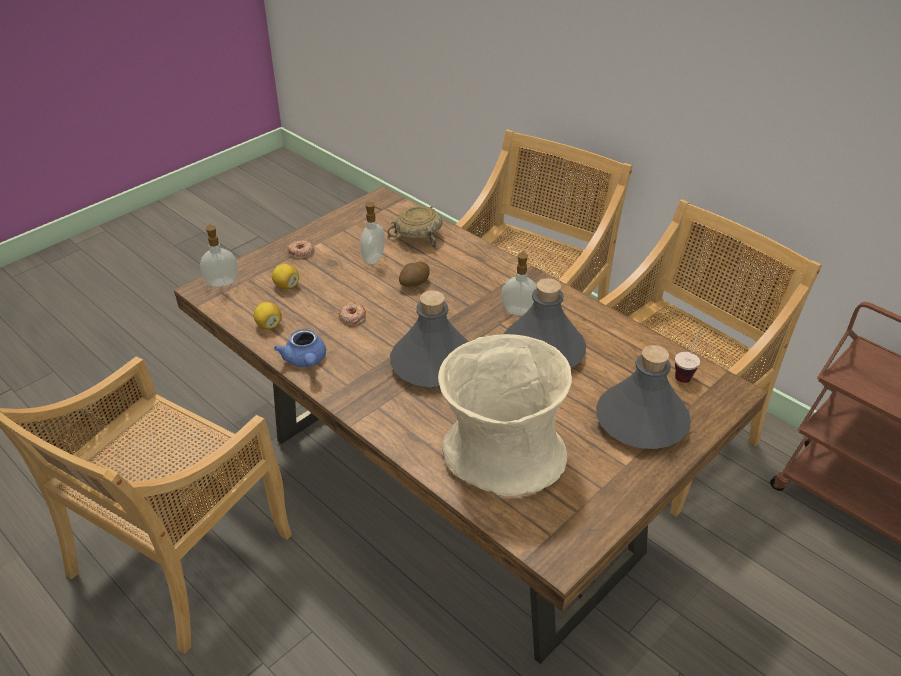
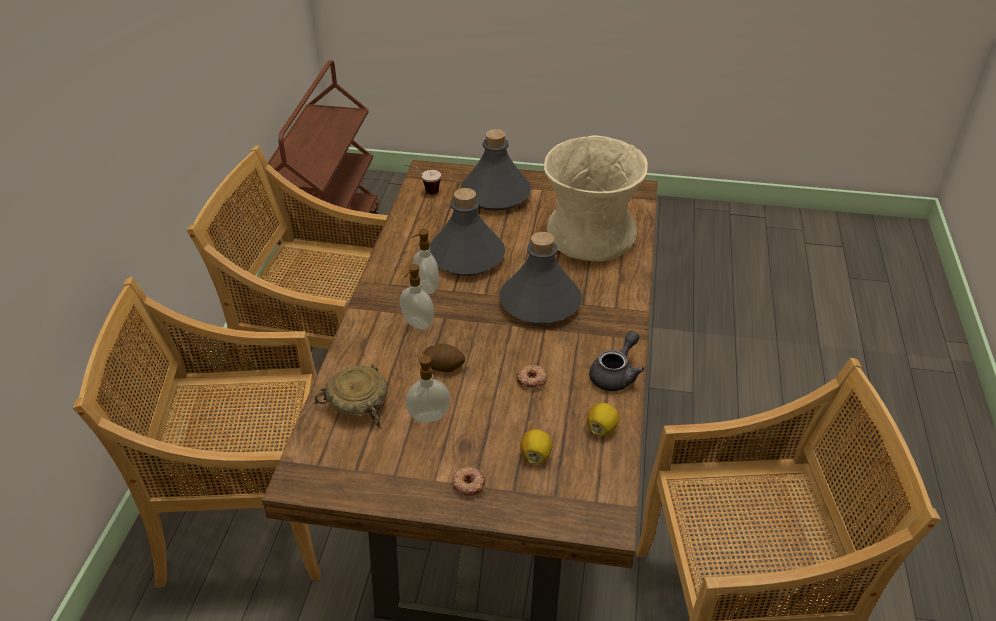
camera: 125 degrees left, 0 degrees up
(222, 282) = (581, 515): soap dispenser -> soap dispenser (417, 324)
(305, 361) = (616, 374): blue teapot -> grey teapot

